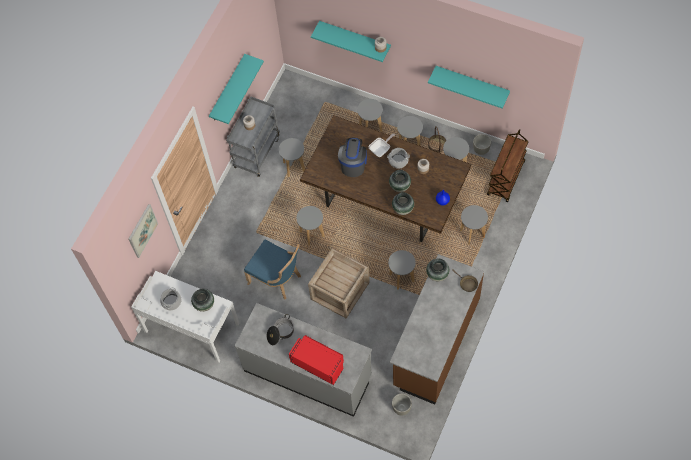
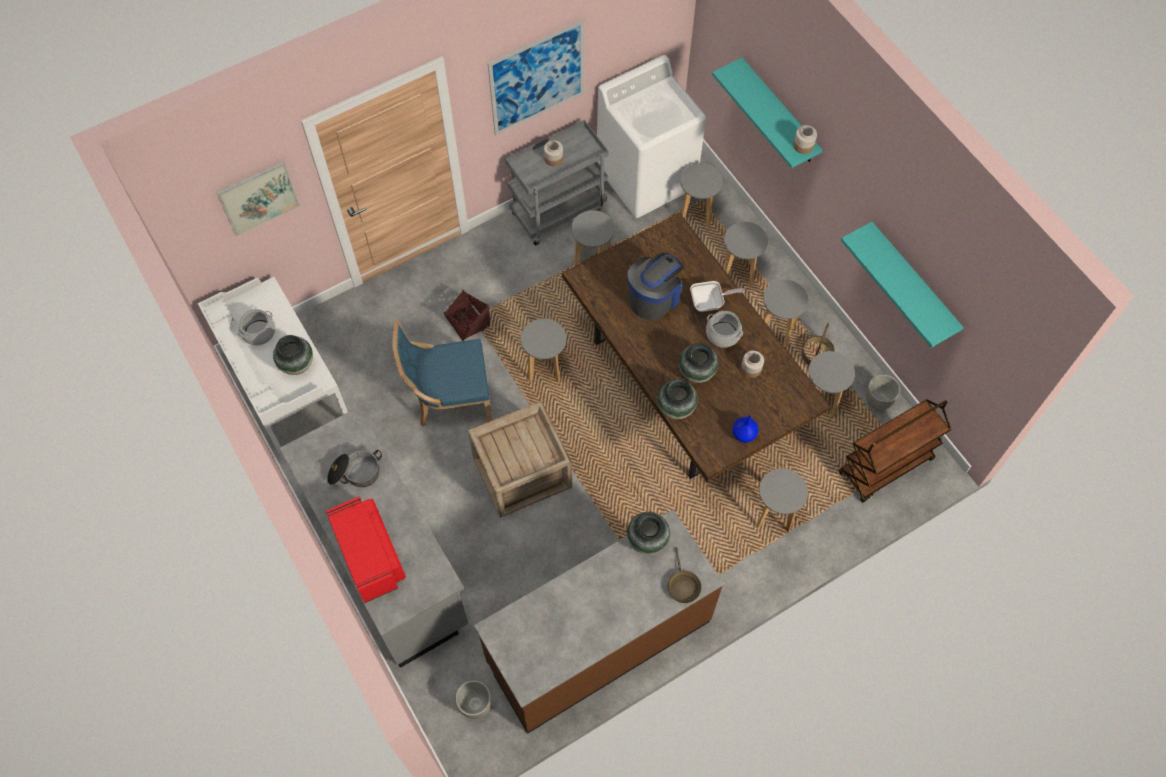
camera: 30 degrees right, 0 degrees up
(228, 89) = (537, 78): turquoise shelf -> picture
(256, 236) = (468, 323): none -> basket
(277, 279) = (450, 399): blue chair -> blue chair turned 105 degrees clockwise
(288, 107) = (647, 178): none -> white washing machine
(401, 278) = (621, 512): grey stool -> grey stool (696, 215)

